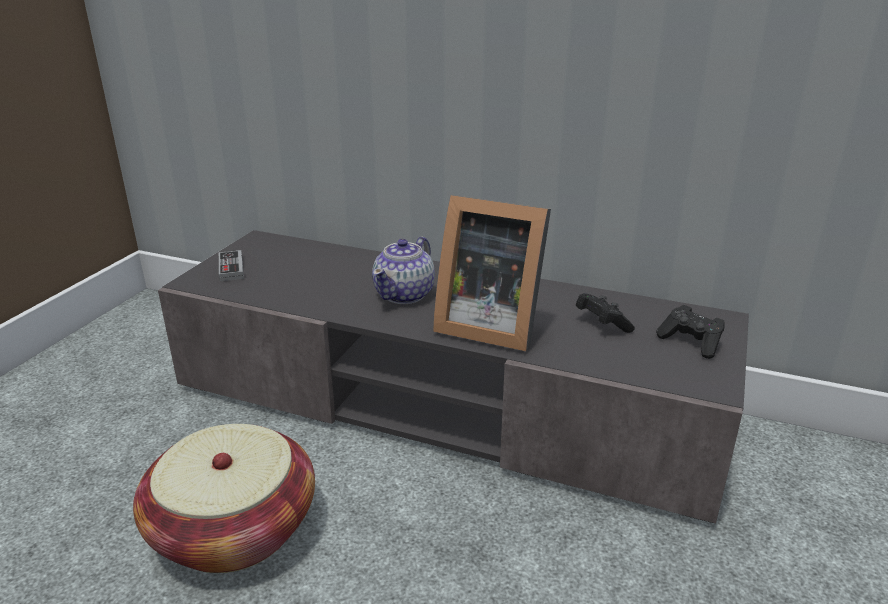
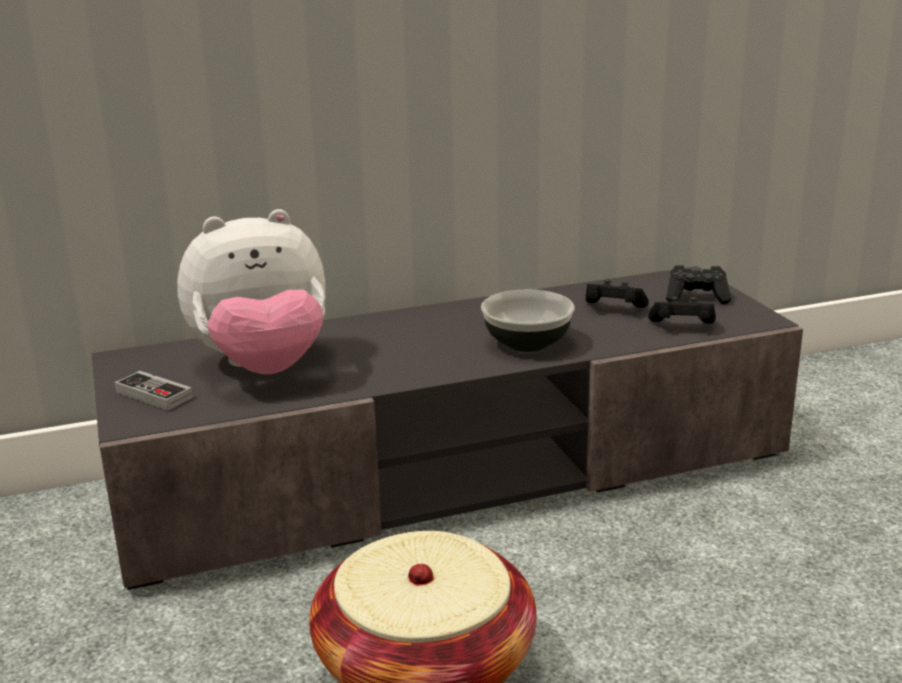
camera: 40 degrees left, 5 degrees down
(308, 274) = (263, 367): none -> plush toy
(405, 294) = (404, 348): teapot -> none
(488, 324) = (527, 342): picture frame -> bowl
(629, 363) = (682, 327): none -> black game controller

